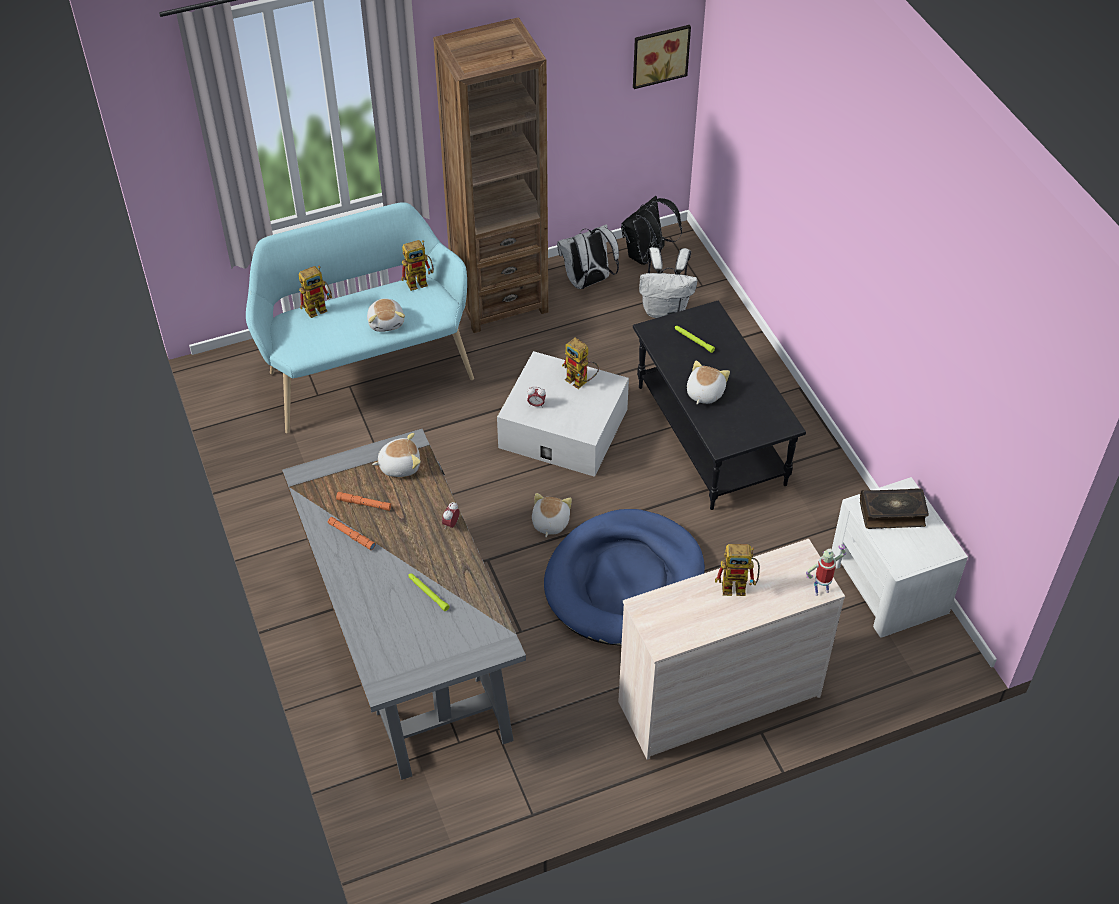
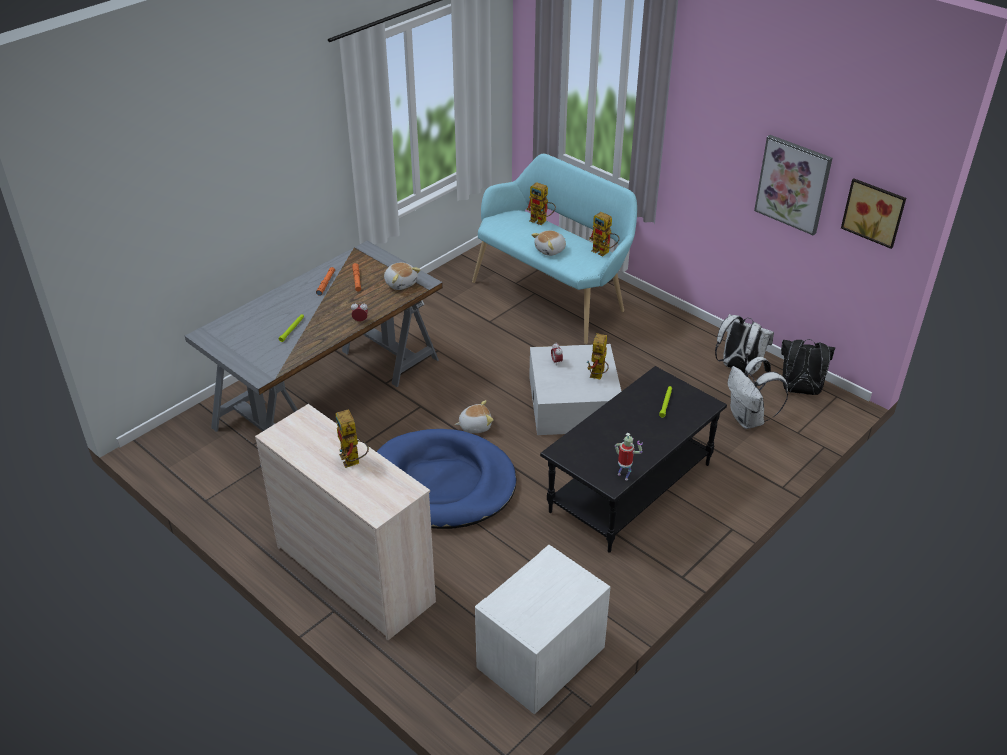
camera: 65 degrees right, 10 degrees down
(499, 300) = (676, 331): brown bookcase -> none
(570, 80) = (793, 184): none -> picture
(704, 393) = (610, 425): plush toy -> none
(821, 590) = (374, 512): toy robot -> toy robot (624, 476)
(892, 513) = (554, 583): book -> none

